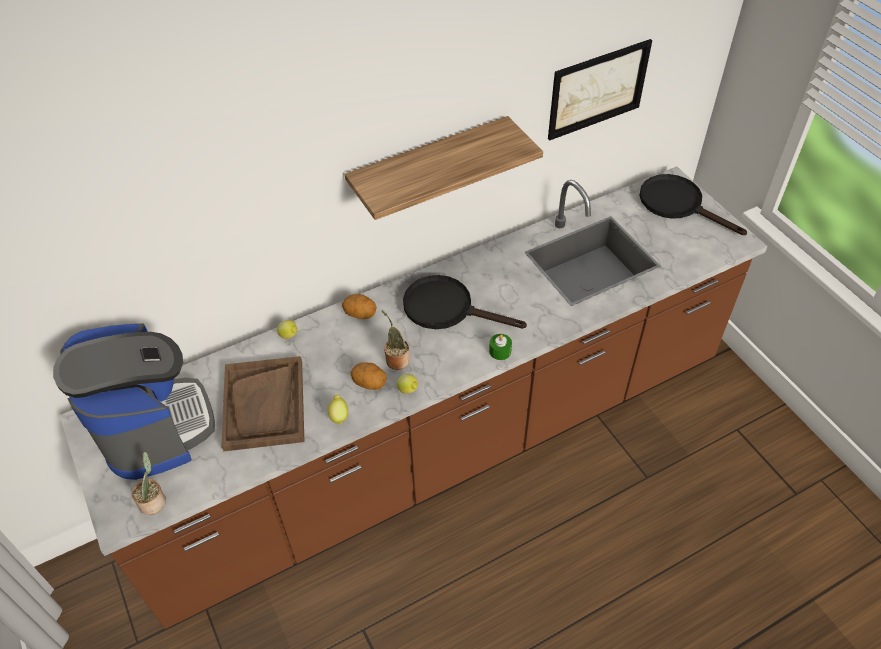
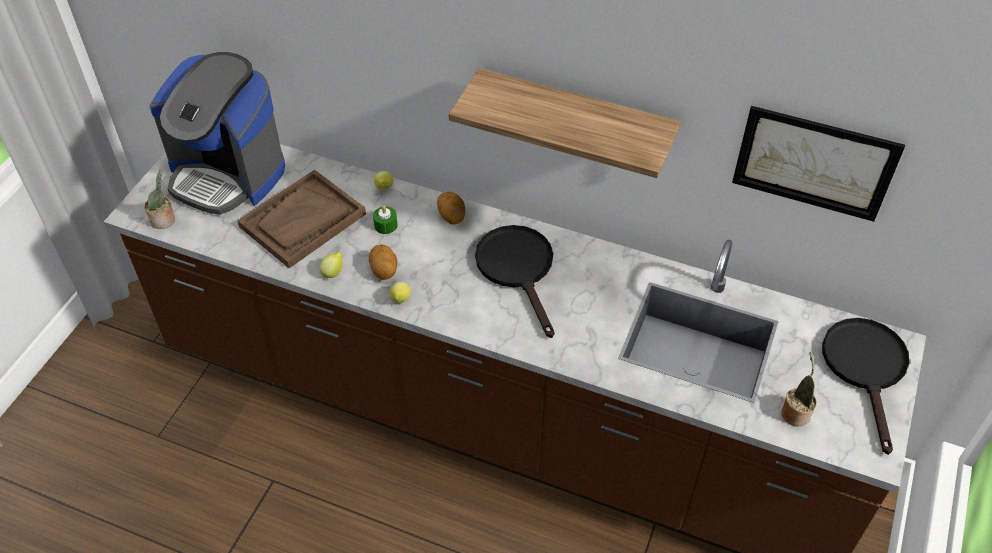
camera: 50 degrees right, 0 degrees up
(154, 427) = (227, 174): coffee machine -> coffee machine turned 90 degrees clockwise
(396, 359) = (426, 271): potted plant -> potted plant (795, 412)
(500, 351) = (506, 337): green candle -> green candle (385, 225)

